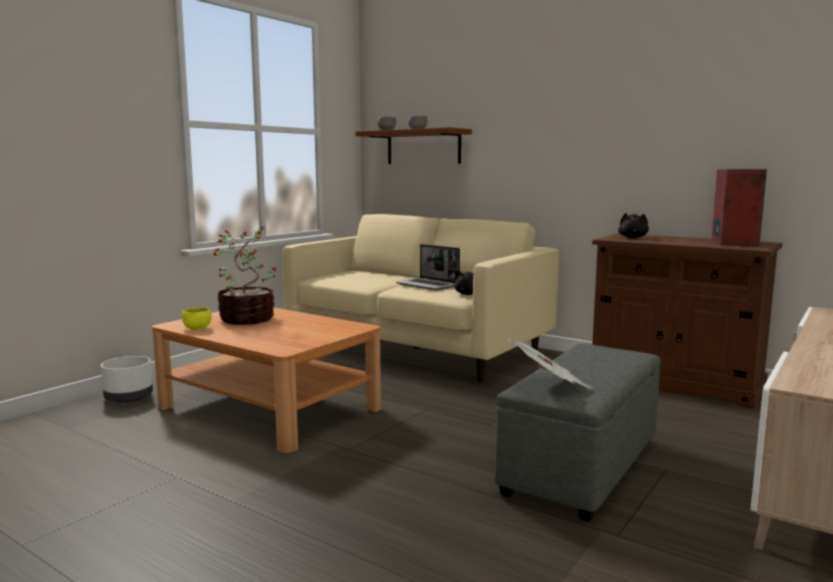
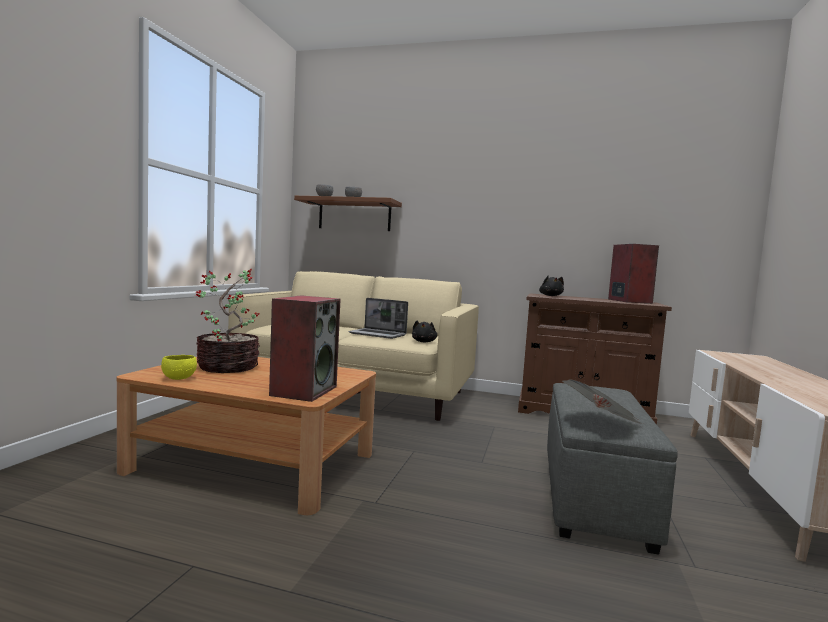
camera: 20 degrees left, 5 degrees down
(129, 397) = (69, 463): white planter -> none
(289, 342) = (303, 390): none -> speaker

